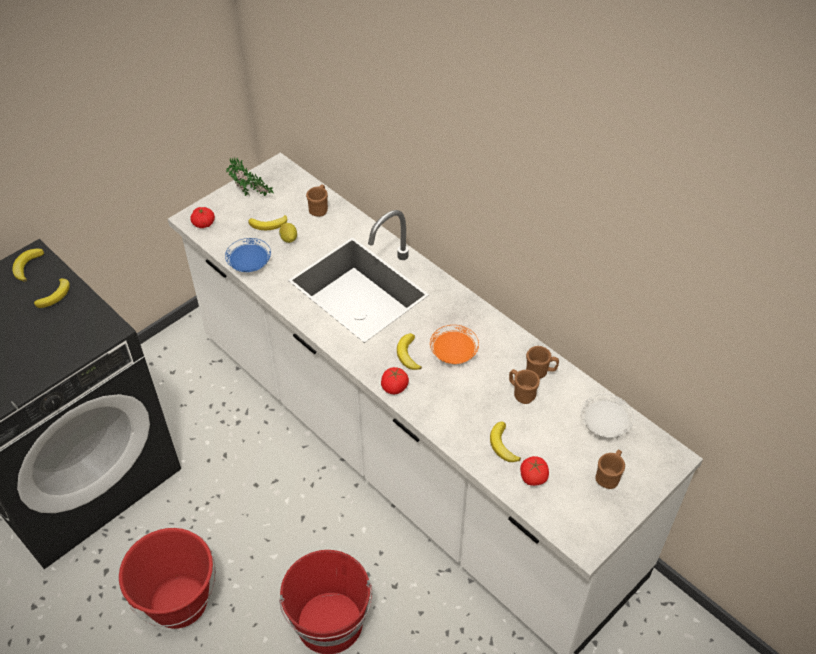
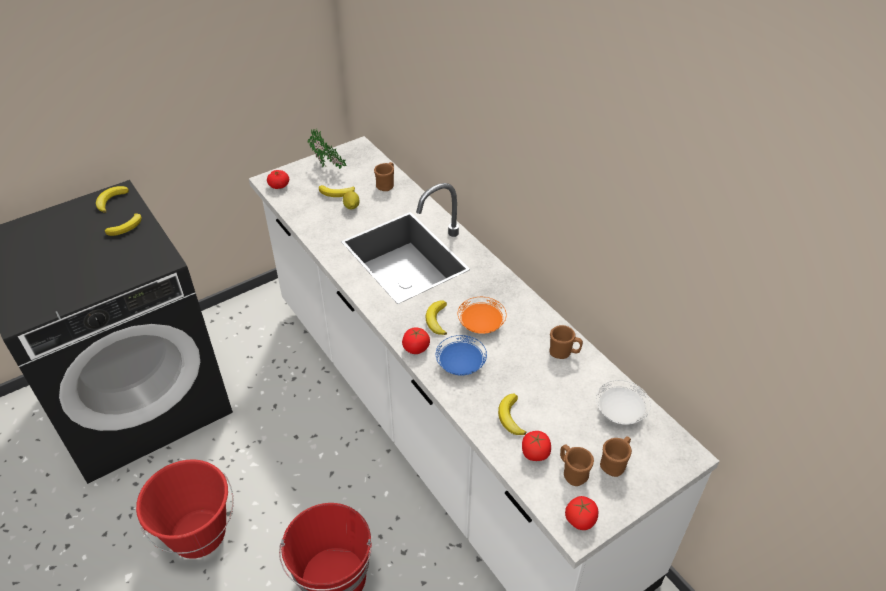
camera: 10 degrees right, 5 degrees down
(250, 264) = (310, 224): blue plate -> blue plate (461, 365)
(521, 393) = (540, 370): brown mug -> brown mug (572, 472)
(587, 534) = (580, 520): none -> tomato

